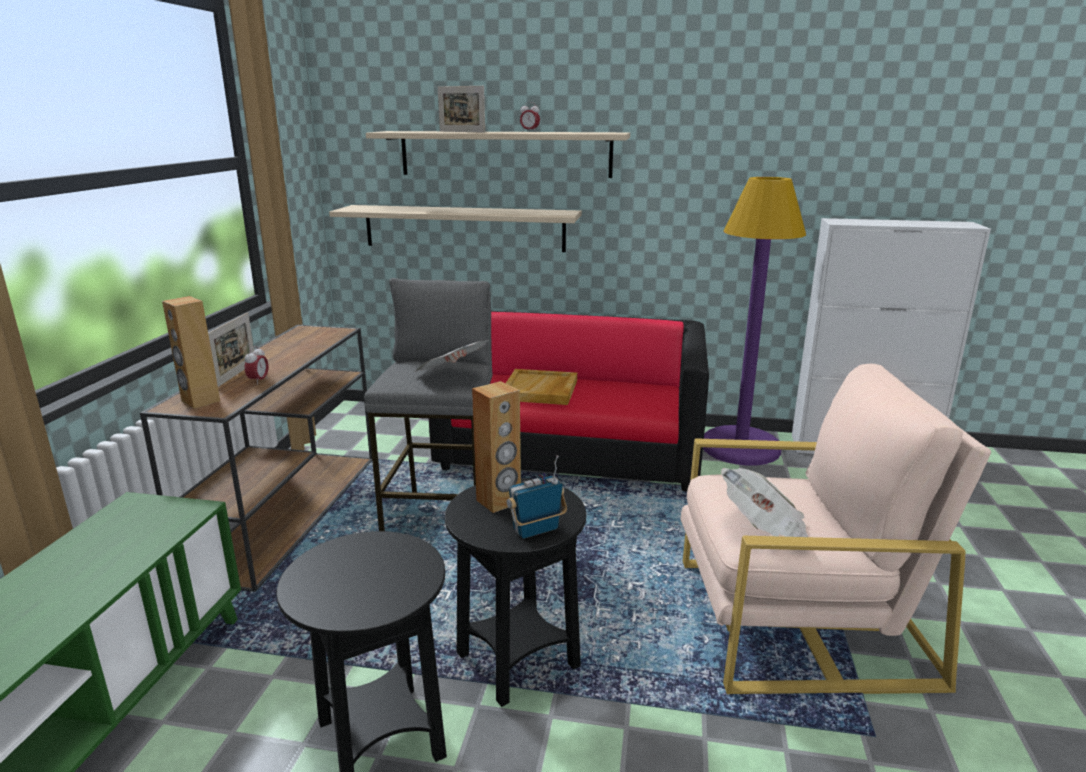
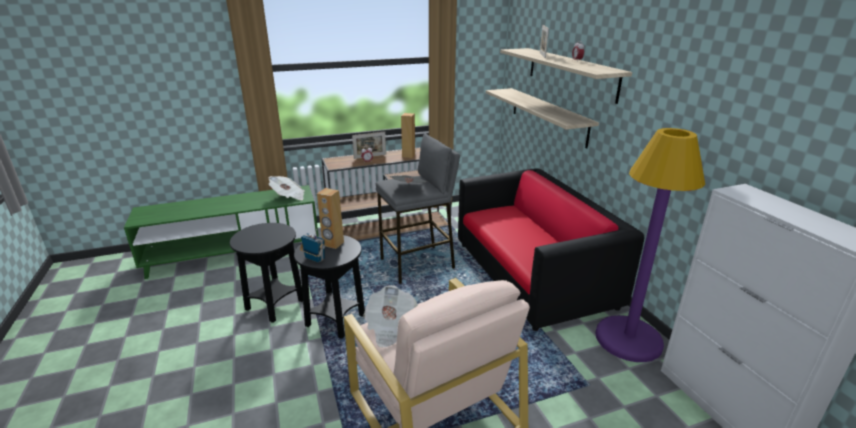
camera: 60 degrees right, 5 degrees up
(142, 527) = (288, 196): none -> newspaper
(200, 401) = (339, 161): brown speaker -> brown speaker (408, 155)
(540, 390) = (511, 226): beige tray -> none

